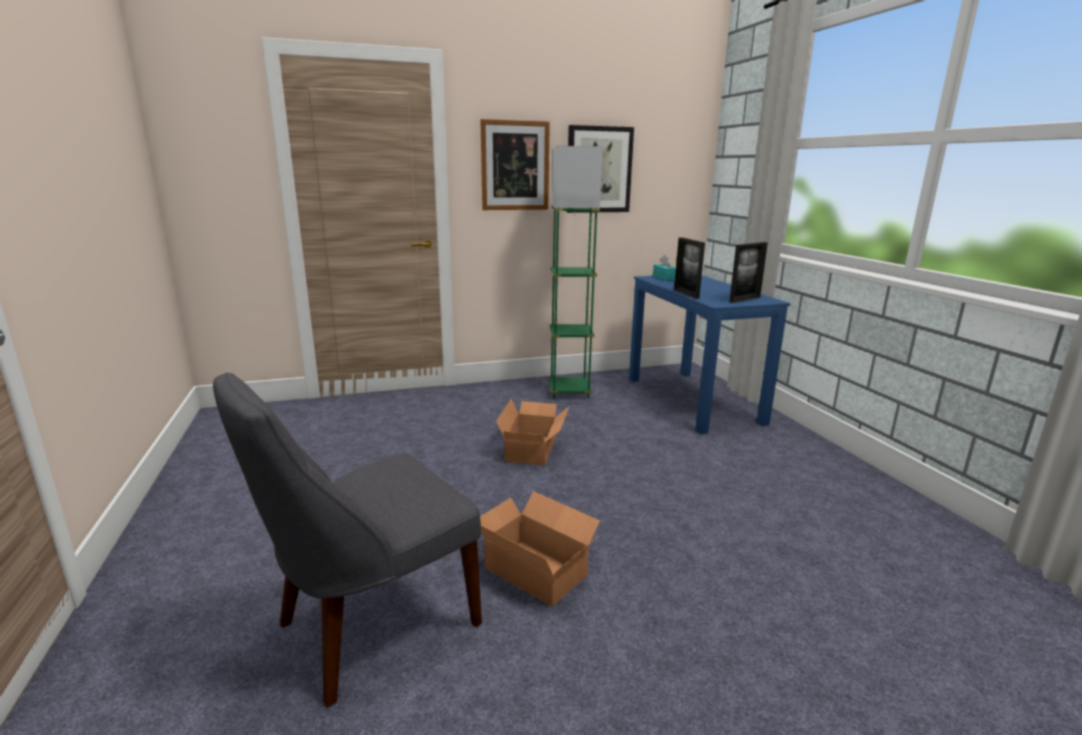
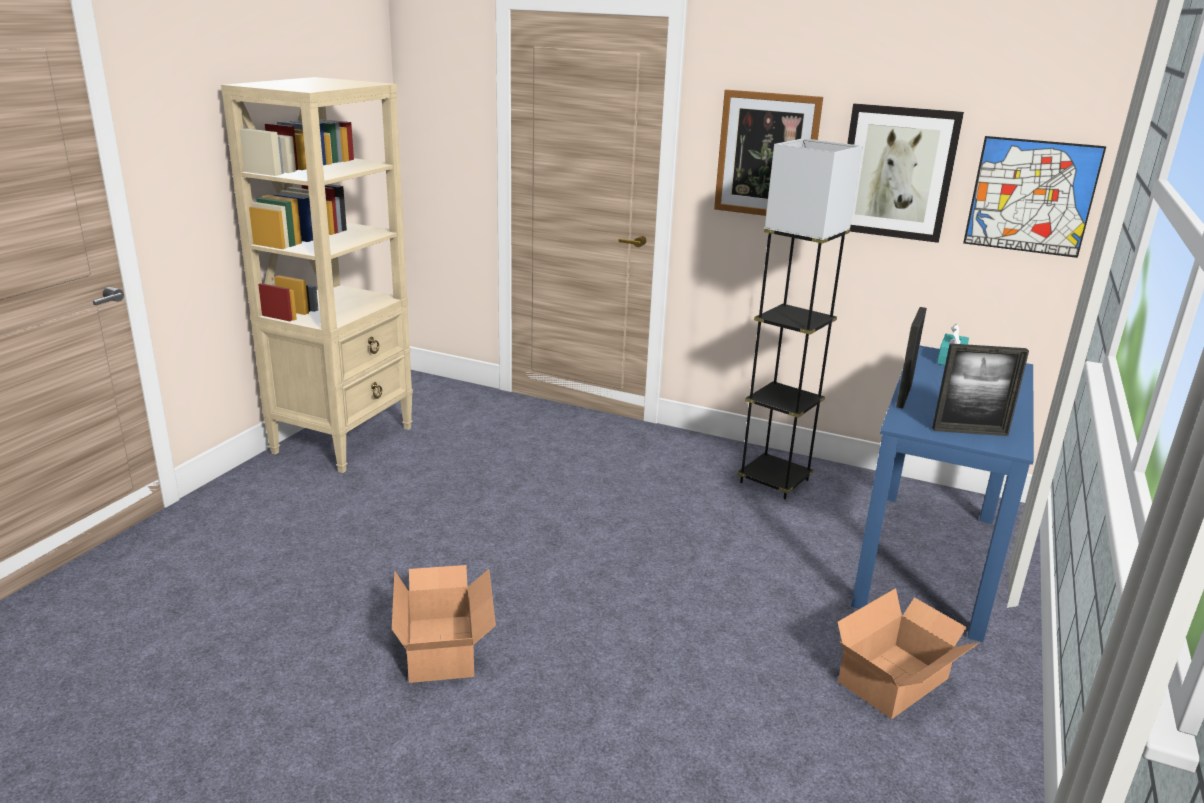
camera: 40 degrees right, 5 degrees up
(215, 474) = (344, 439): none -> beige bookcase
(370, 627) = (280, 617): grey chair -> none
(534, 449) = (622, 533): cardboard box -> cardboard box (898, 681)
(569, 391) = (774, 481): green floor lamp -> grey floor lamp
(671, 177) = (1031, 196): none -> picture

